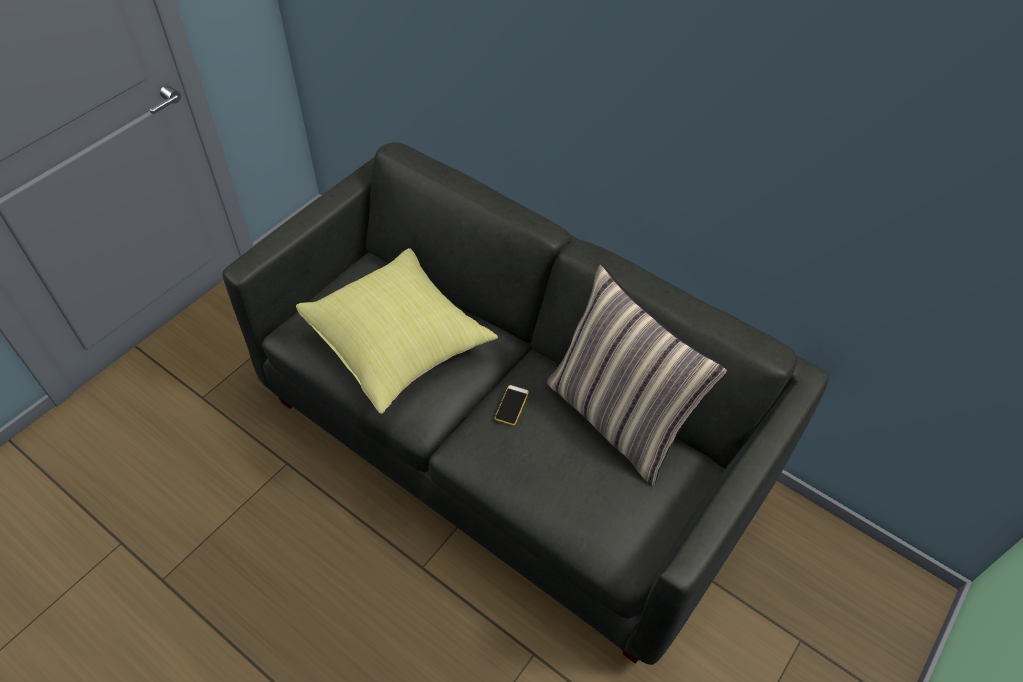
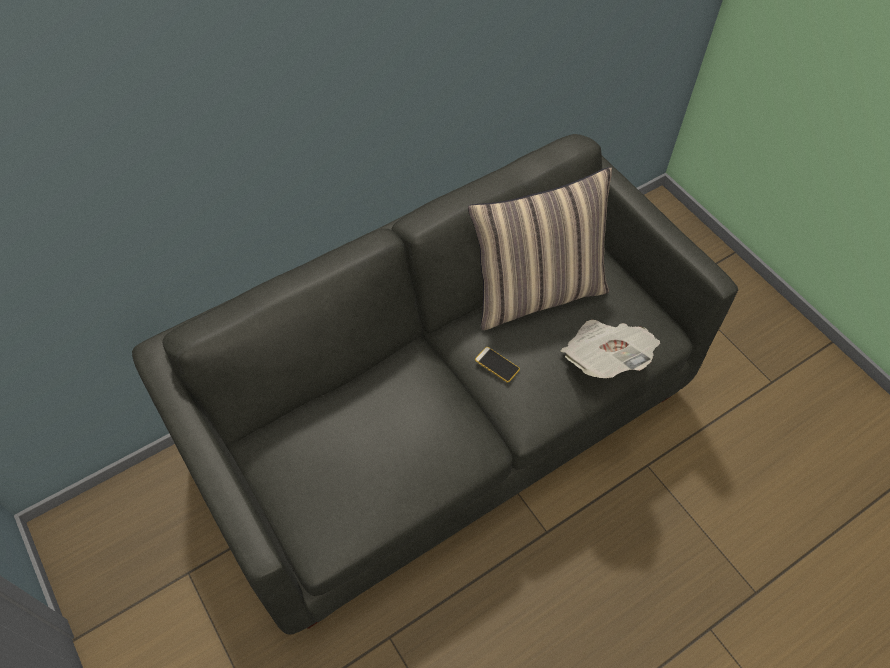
camera: 70 degrees left, 5 degrees up
(399, 344) = (389, 439): yellow pillow -> none
(560, 499) = (604, 358): none -> newspaper

